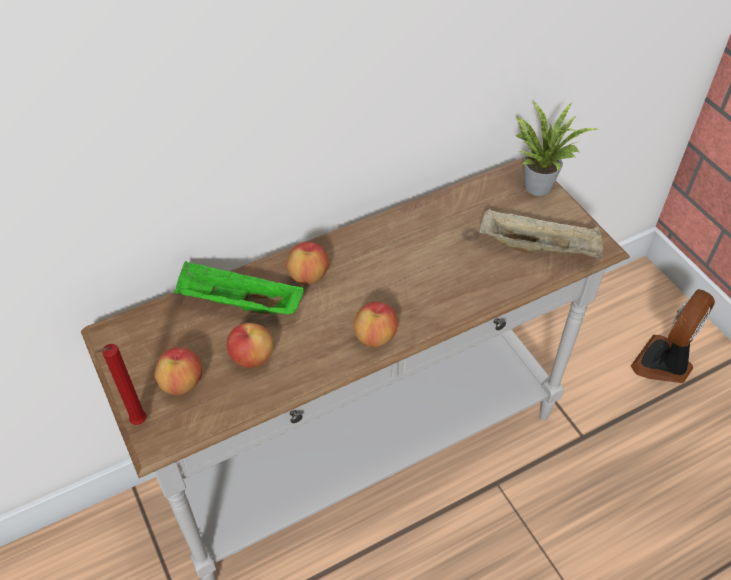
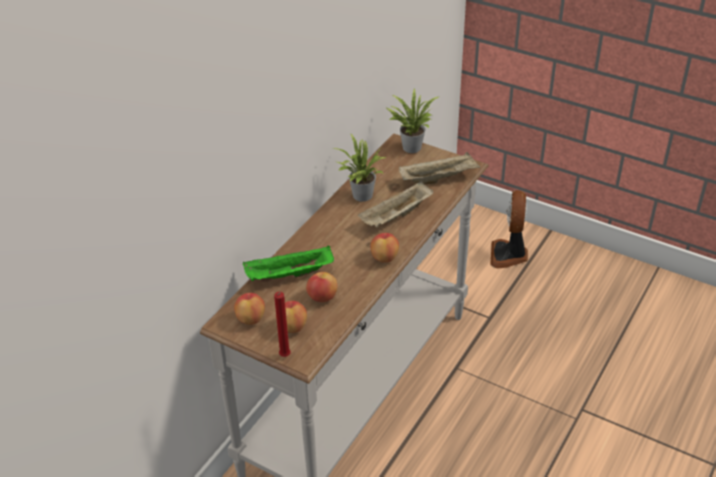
camera: 30 degrees left, 10 degrees down
(308, 275) = (318, 244): apple -> apple (251, 319)
(415, 228) = (360, 196): none -> potted plant
(438, 281) = (396, 217): none -> beige tray

